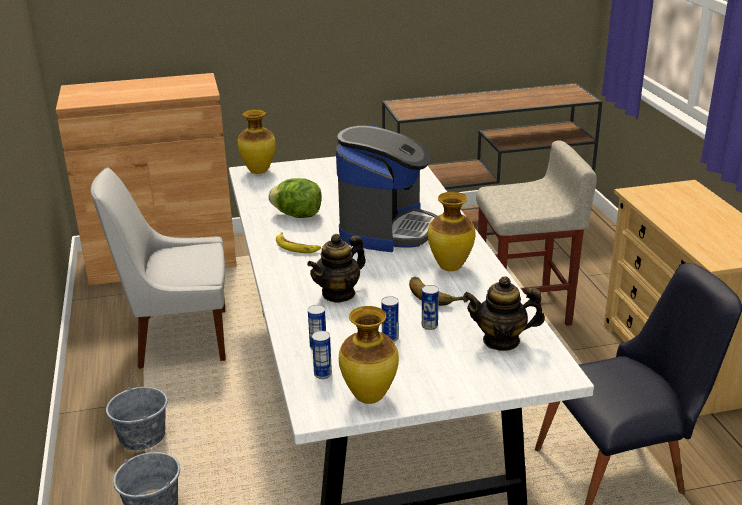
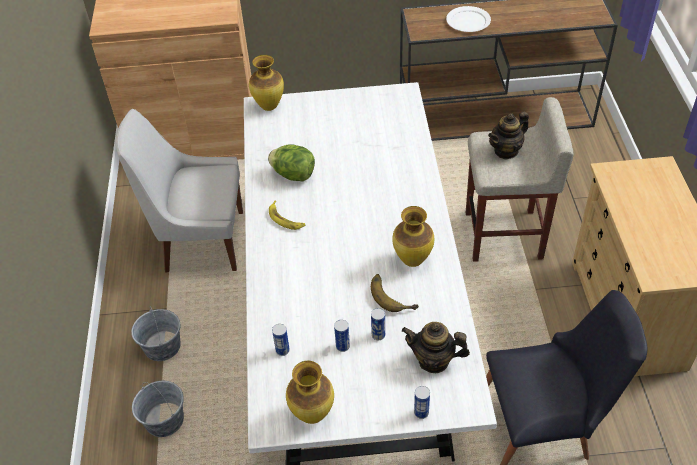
camera: 10 degrees right, 20 degrees up
(322, 374) = (280, 383): can -> can (421, 412)
(338, 293) = (310, 285): teapot -> teapot (506, 151)
(386, 229) = (368, 202): coffee machine -> none
(453, 105) = (468, 21): none -> white plate

